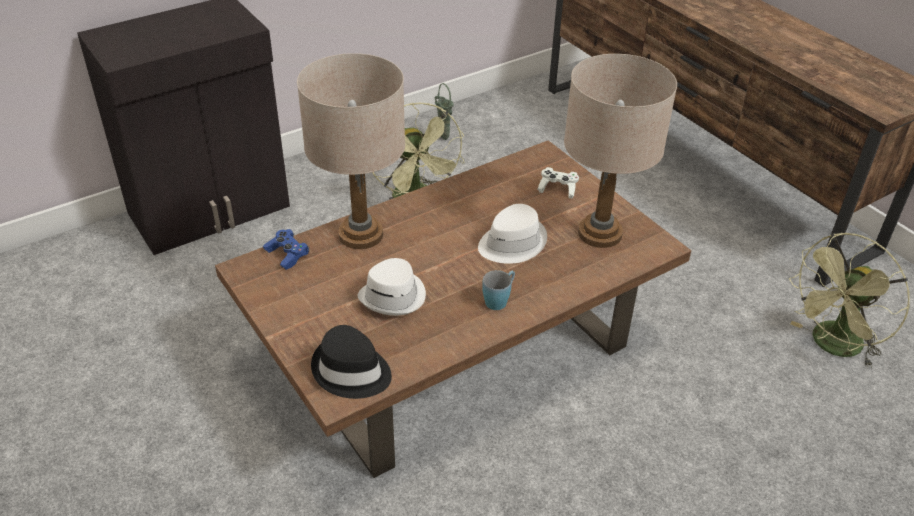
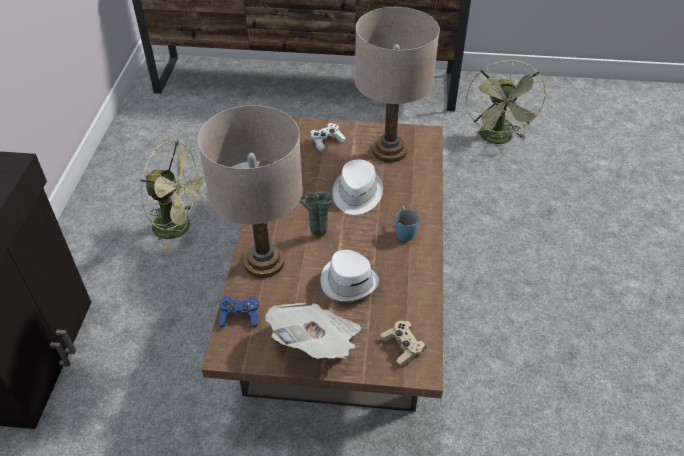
camera: 50 degrees left, 5 degrees up
(302, 314) = (317, 343): none -> newspaper
(351, 372) = (403, 347): black hat -> beige game controller
(442, 137) = (130, 172): green vase -> green vase (317, 235)

